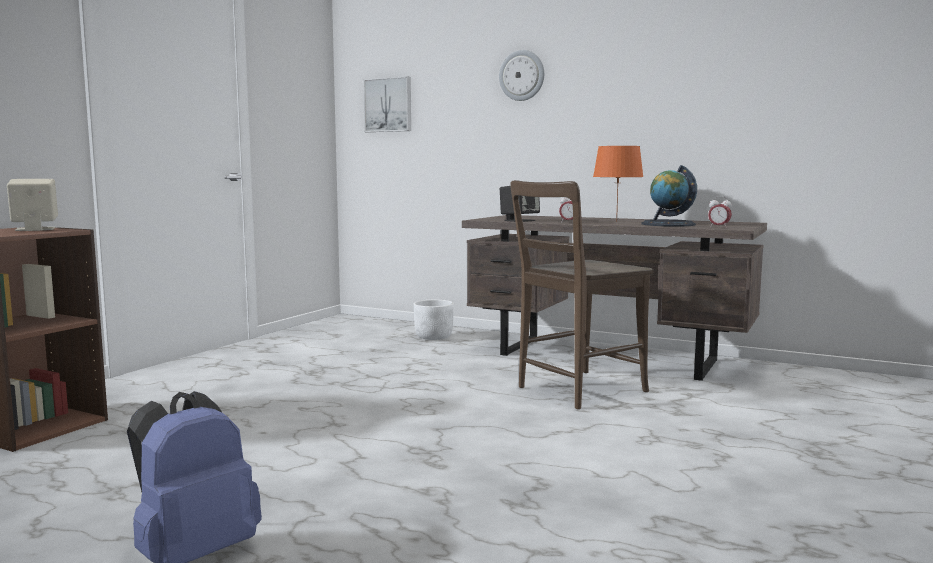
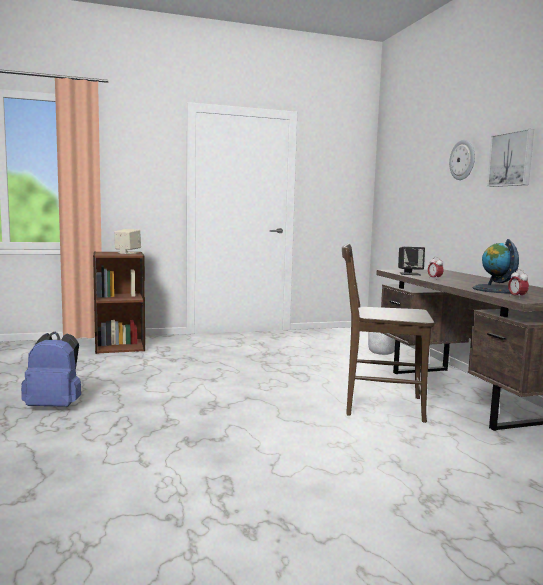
camera: 45 degrees right, 0 degrees up
(388, 105) = (396, 183): picture -> picture (512, 159)
(616, 222) = (473, 283): orange table lamp -> none

